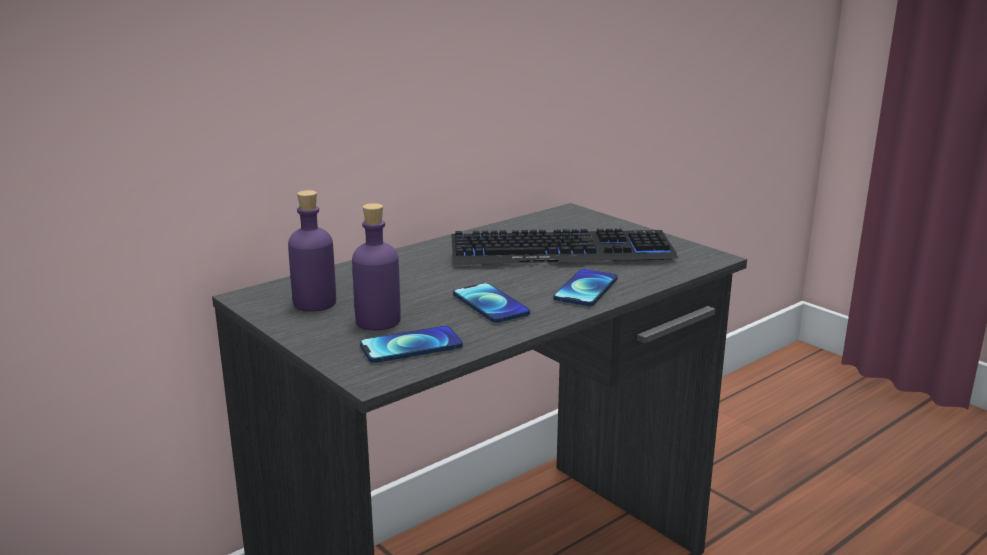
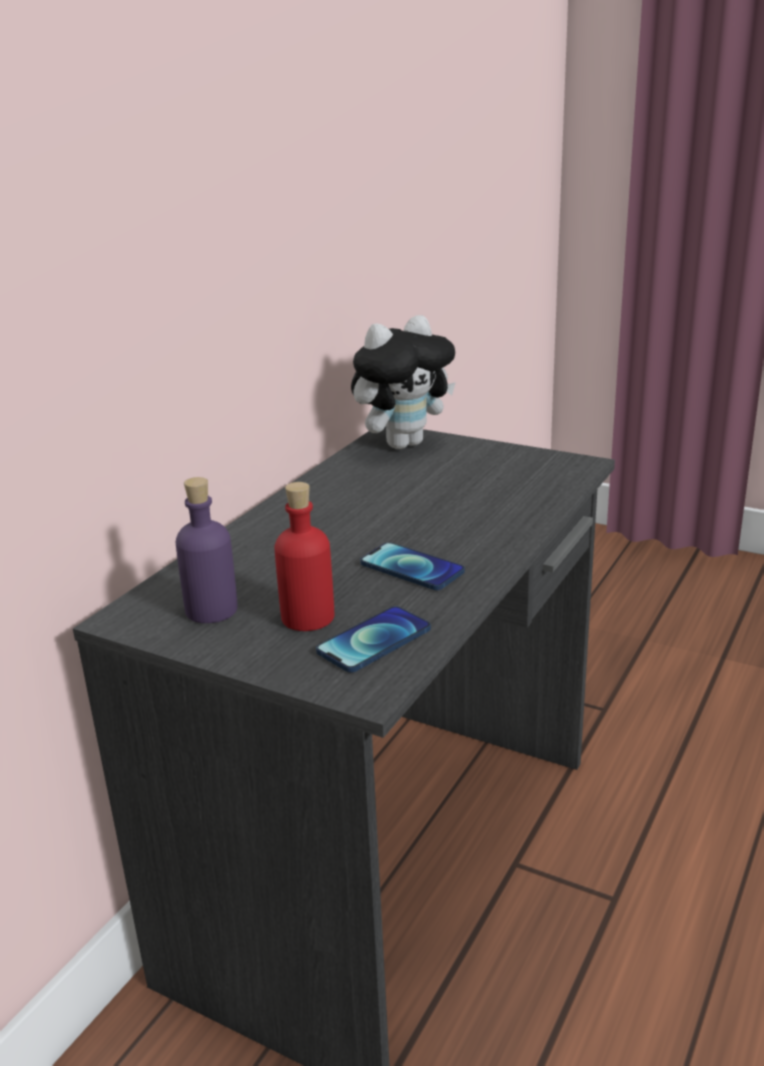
camera: 20 degrees left, 5 degrees up
(378, 321) = (308, 617): purple bottle -> red bottle
(561, 252) = (427, 487): keyboard -> none
(573, 219) = (403, 443): none -> plush toy
(586, 289) = (493, 528): phone -> none

